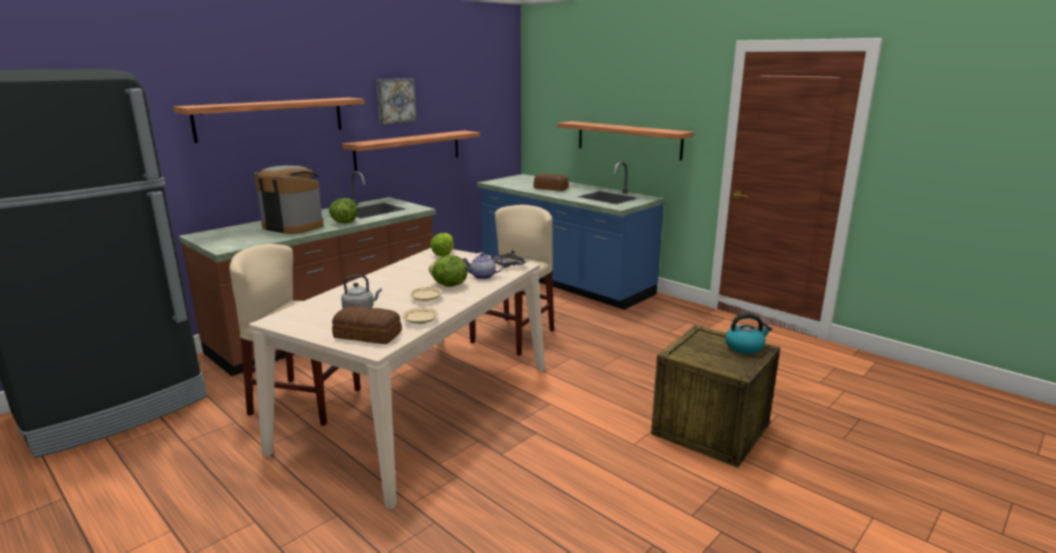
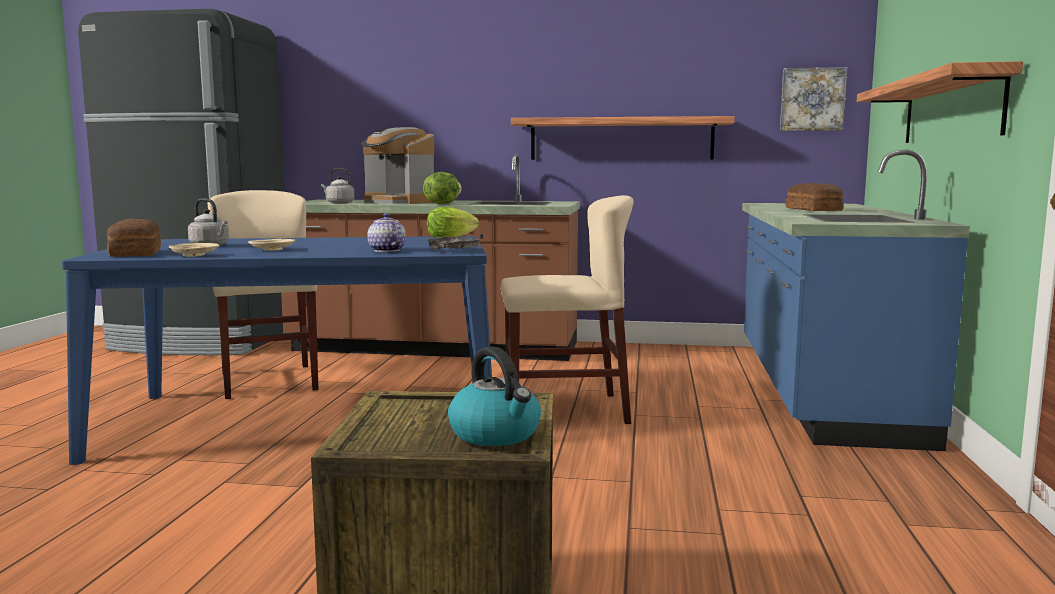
camera: 55 degrees right, 10 degrees down
(262, 239) = (338, 203): none -> grey kettle
(271, 118) = (430, 83): shelf -> none
(294, 226) = (398, 202): coffee machine -> coffee machine turned 135 degrees clockwise
(395, 100) = (605, 67): picture -> picture (812, 99)
(420, 406) = (306, 419): beige dining table -> blue dining table
(448, 285) = (331, 249): lettuce -> none

